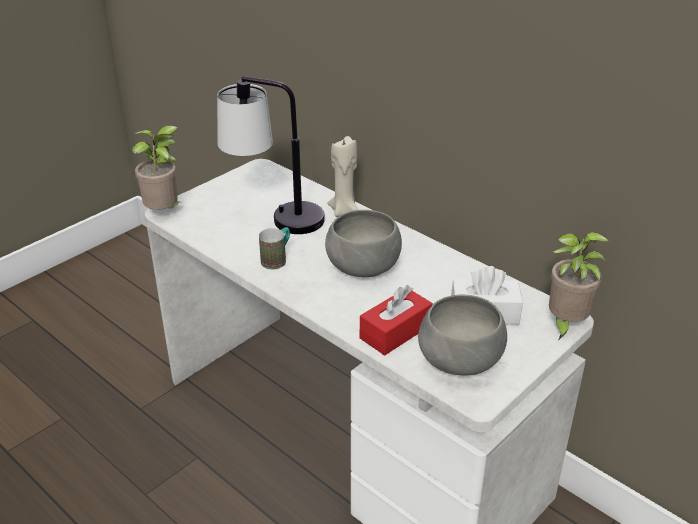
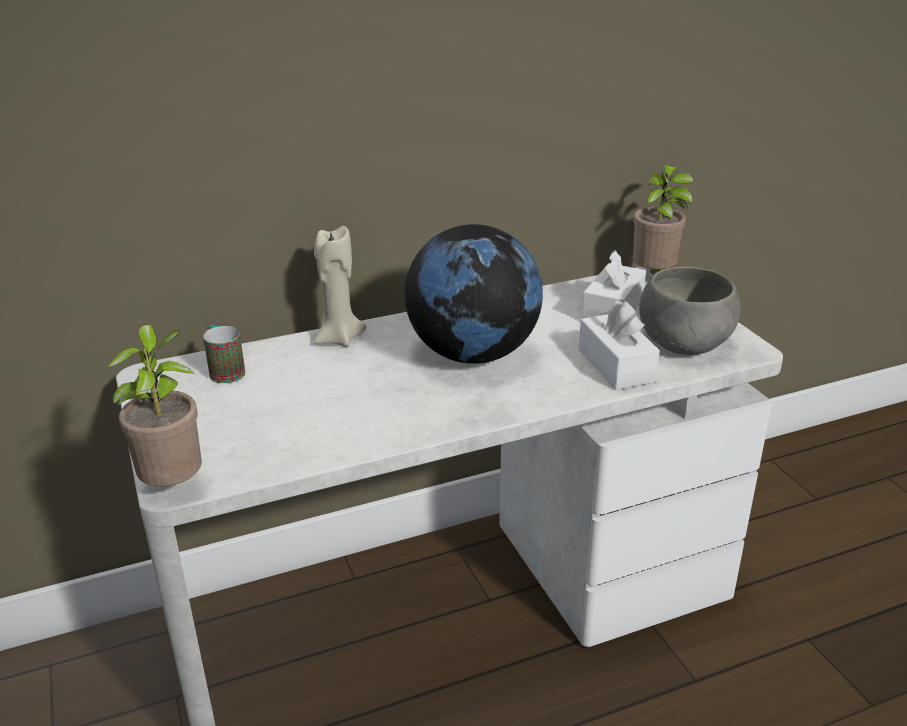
camera: 65 degrees left, 5 degrees down
(274, 218) = (302, 391): table lamp -> none
(277, 259) = (405, 410): mug -> mug (225, 370)
(364, 266) = (473, 354): grey bowl -> globe
(395, 332) = (616, 365): red tissue box -> white tissue box

